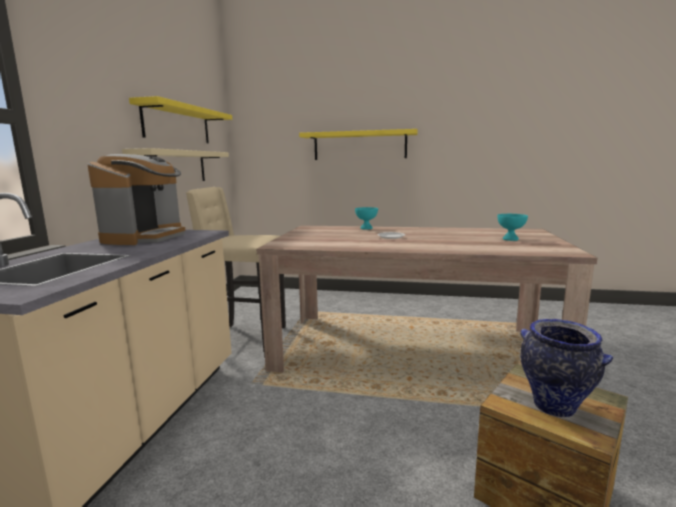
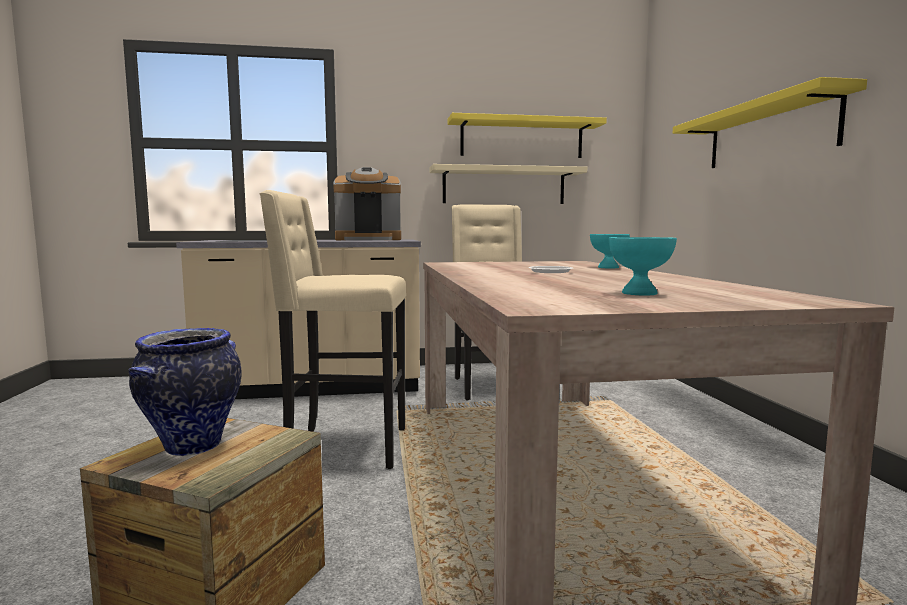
camera: 70 degrees right, 5 degrees down
(327, 420) = (344, 447): none -> beige stool

